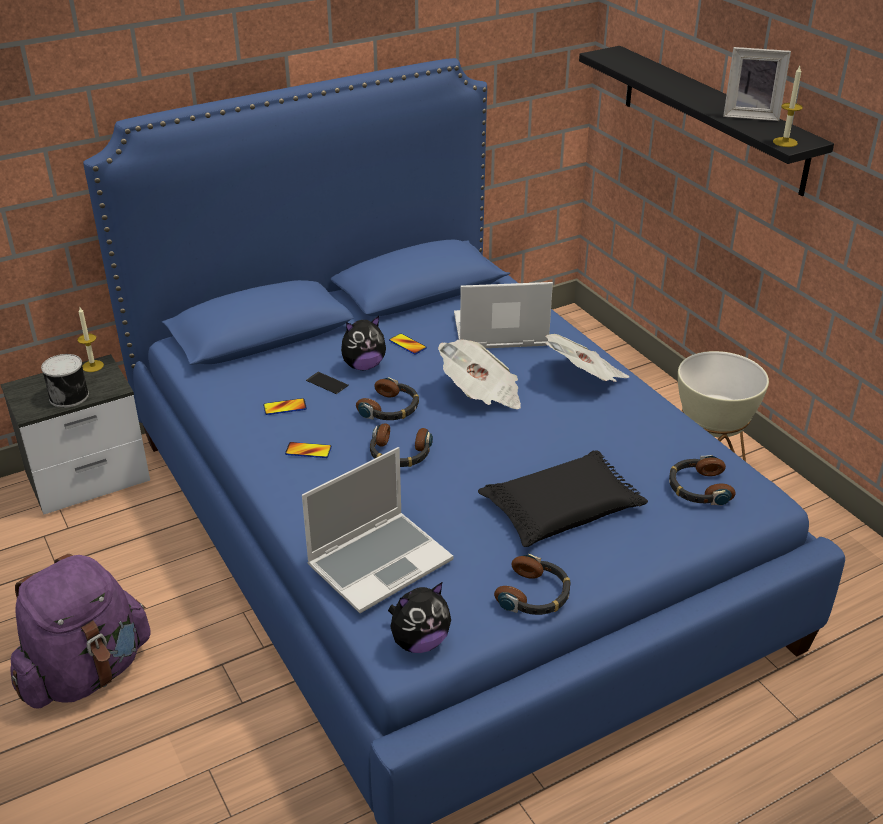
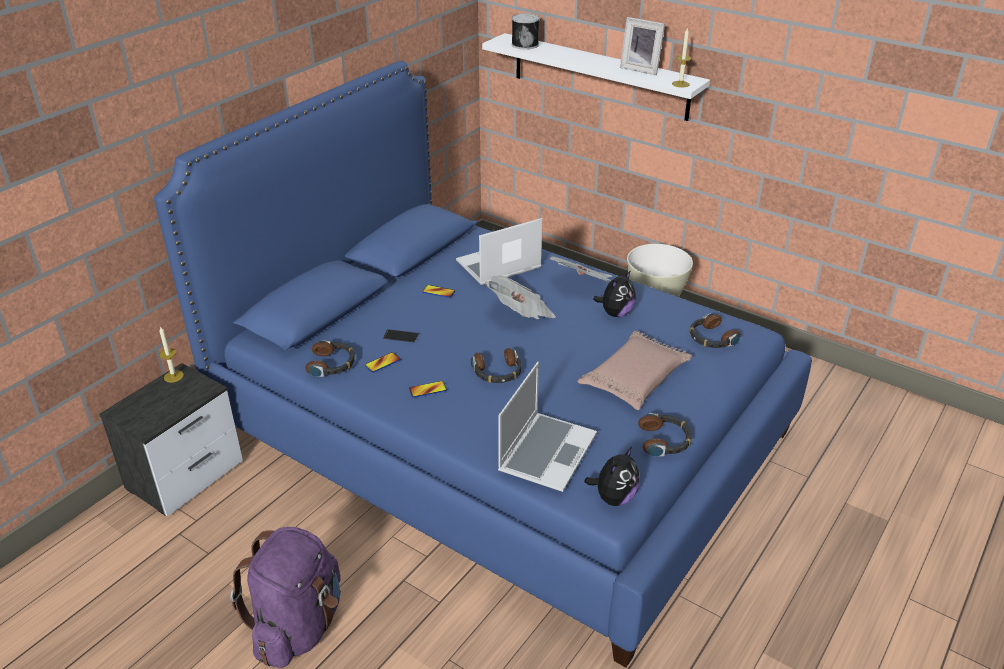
camera: 25 degrees left, 0 degrees up
(70, 396) = (173, 406): can -> can (525, 44)
(363, 366) = (418, 316): plush toy -> plush toy (615, 313)
(390, 408) = (464, 342): headphones -> headphones (332, 364)
(562, 506) = (635, 376): black pillow -> beige pillow
(712, 118) = (599, 76): black shelf -> white shelf
(750, 115) = (641, 69): picture frame -> picture frame turned 45 degrees clockwise

